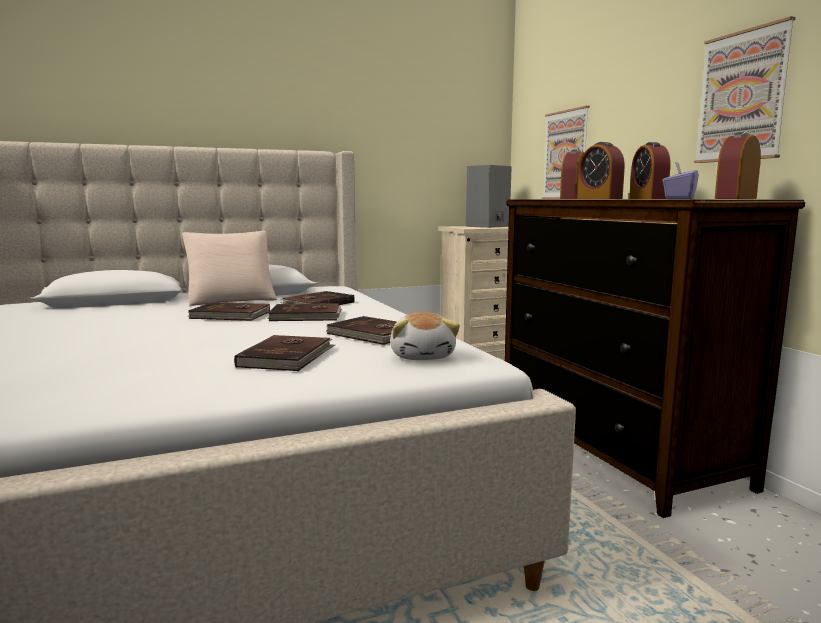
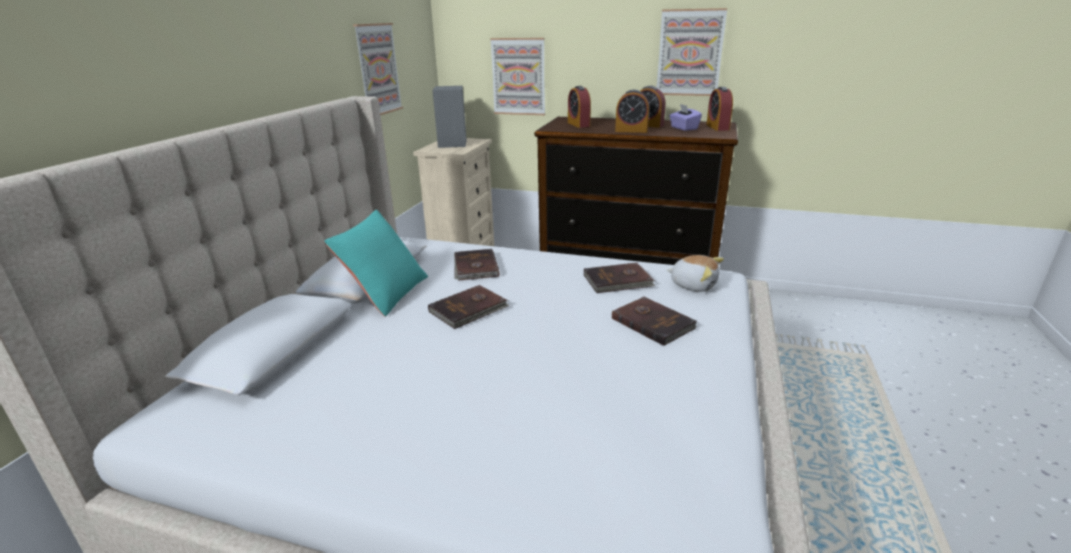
camera: 50 degrees left, 15 degrees up
(231, 299) = (385, 292): beige pillow -> turquoise pillow
(306, 316) = (522, 284): brown book -> none
(403, 140) = (378, 69): none -> picture

